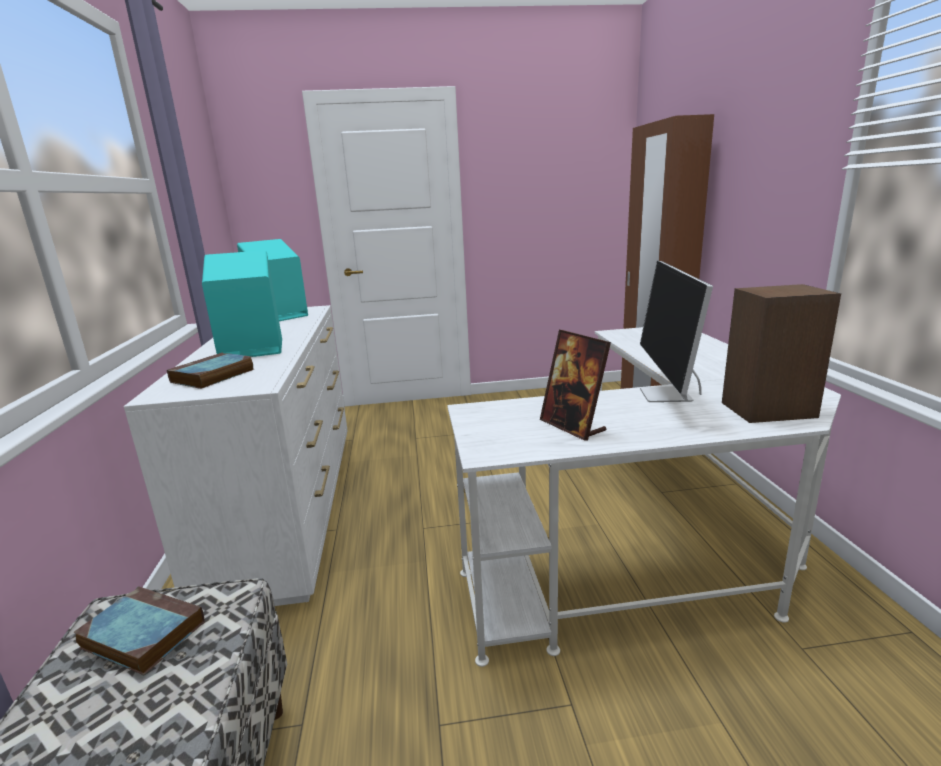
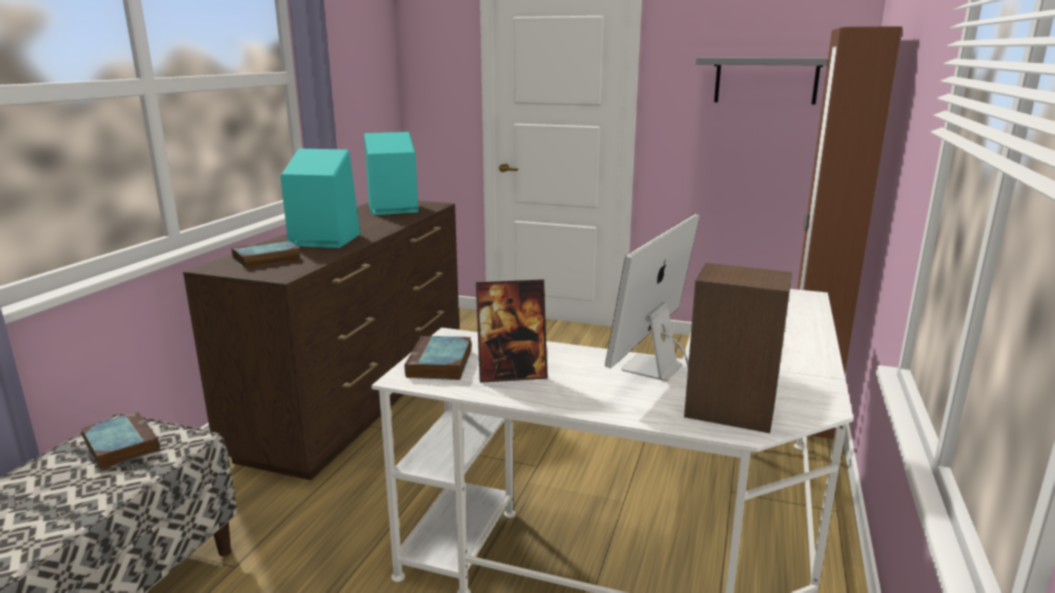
camera: 25 degrees right, 0 degrees up
(290, 508) = (360, 397): white dresser -> brown dresser
(498, 434) = (440, 364): none -> book
(561, 177) = (766, 80): none -> grey shelf
(573, 426) = (512, 374): picture frame -> picture frame turned 90 degrees counterclockwise

